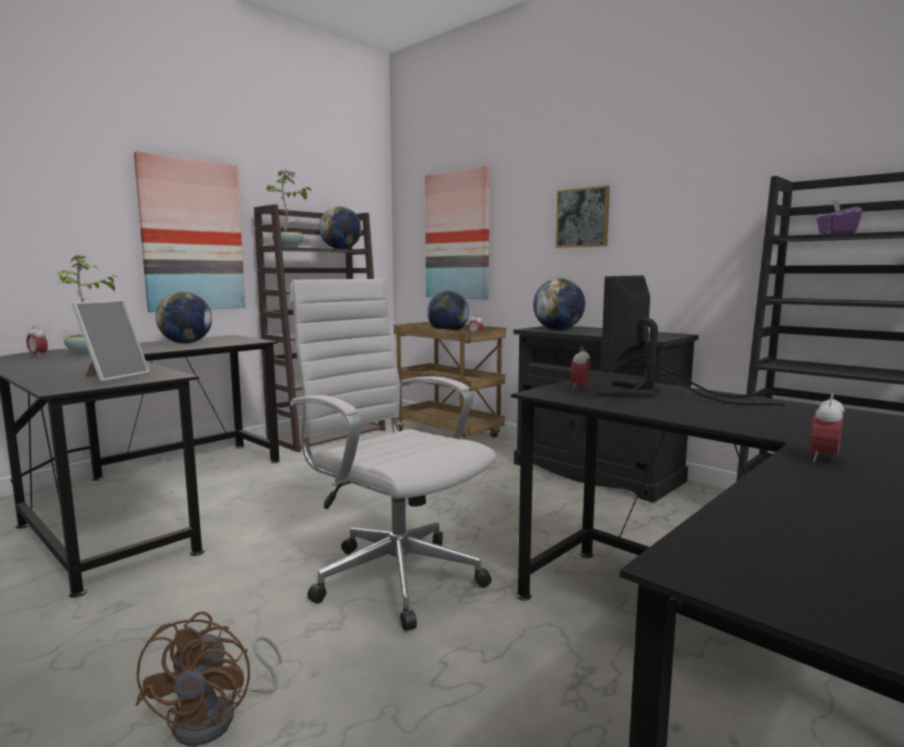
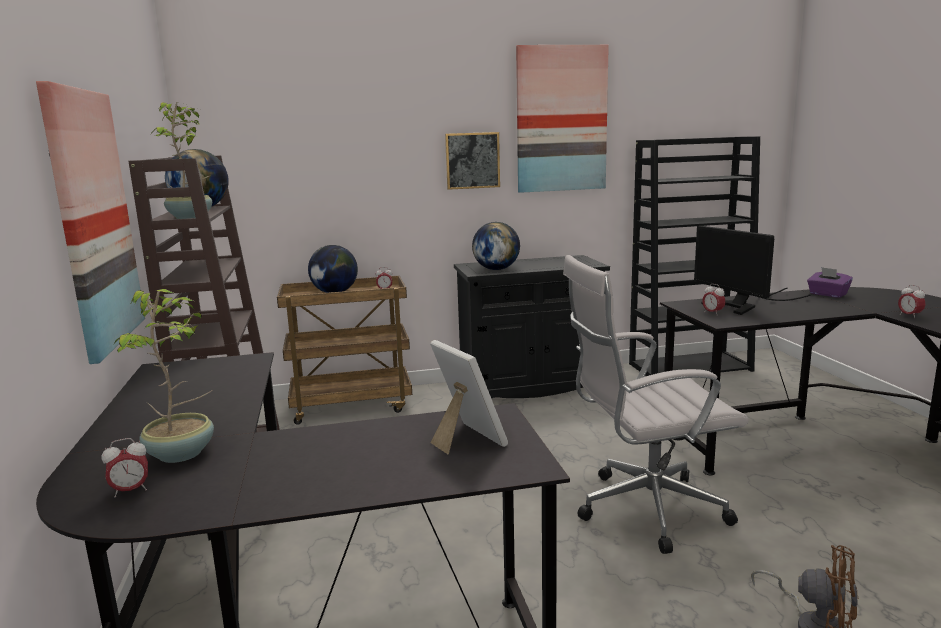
camera: 55 degrees left, 5 degrees up
(186, 343) = (186, 393): globe -> none
(457, 235) = (308, 177): picture -> picture (561, 119)
(836, 234) = (680, 179): purple tissue box -> purple tissue box (827, 294)

